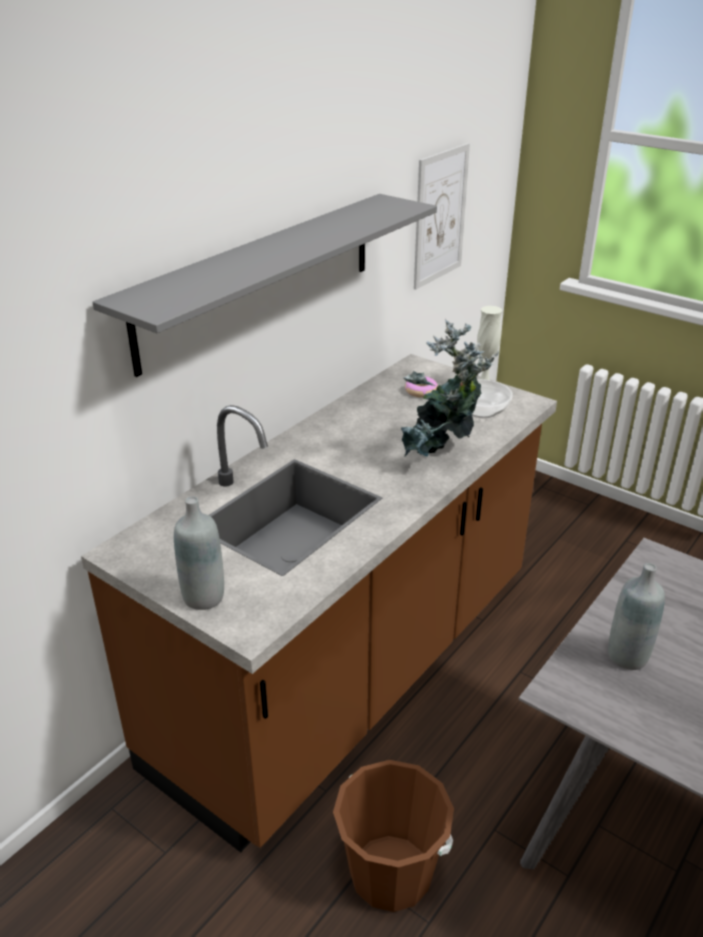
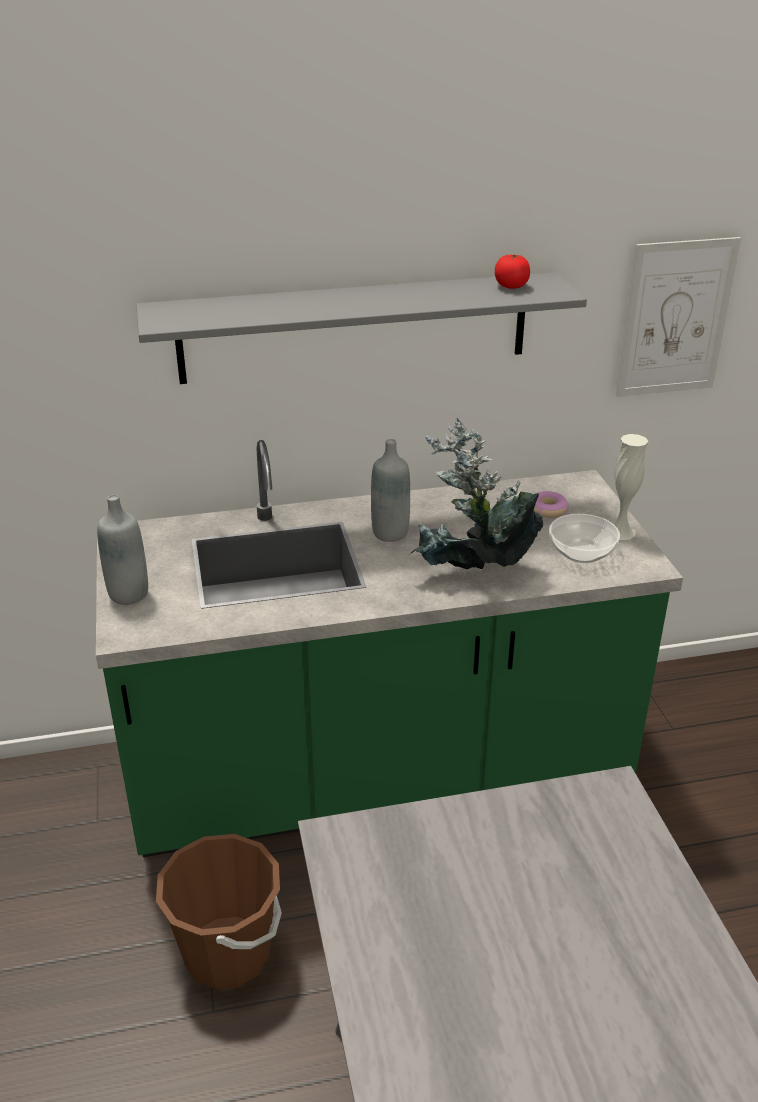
camera: 40 degrees right, 0 degrees up
(351, 670) = (379, 775): brown counter -> green counter
(372, 209) = (511, 286): none -> tomato
(627, 656) = (441, 852): grey bottle -> grey bottle (390, 533)

